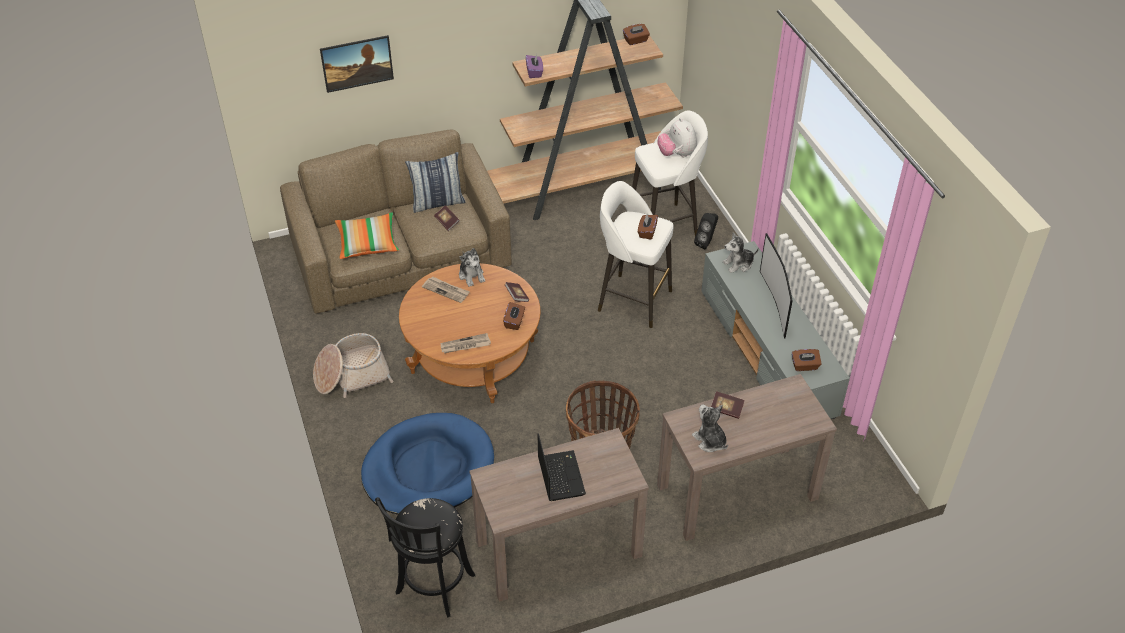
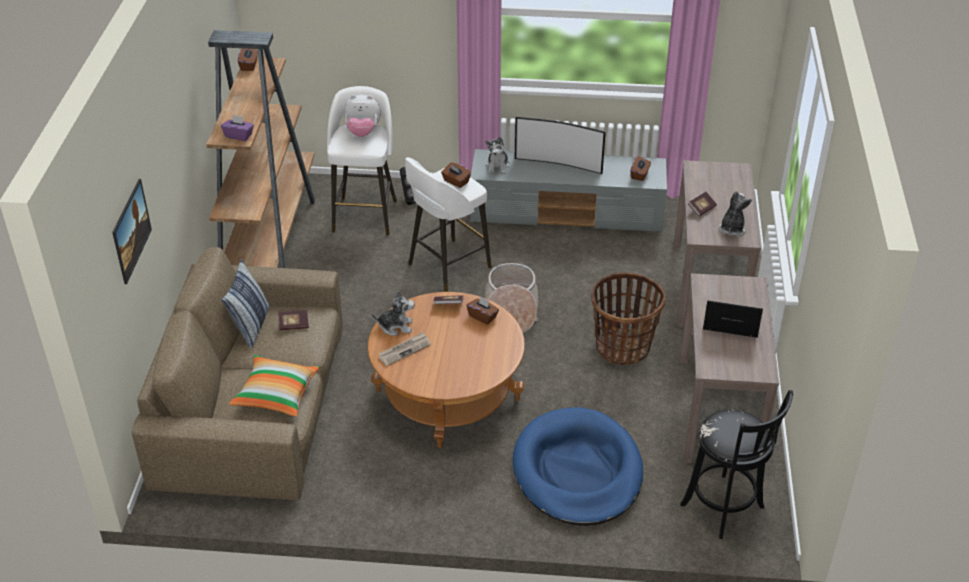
camera: 65 degrees left, 5 degrees down
(351, 375) = (411, 496): basket -> basket (511, 310)
(465, 345) = (492, 359): newspaper -> none
(710, 441) = (732, 229): plush toy -> plush toy turned 120 degrees clockwise

